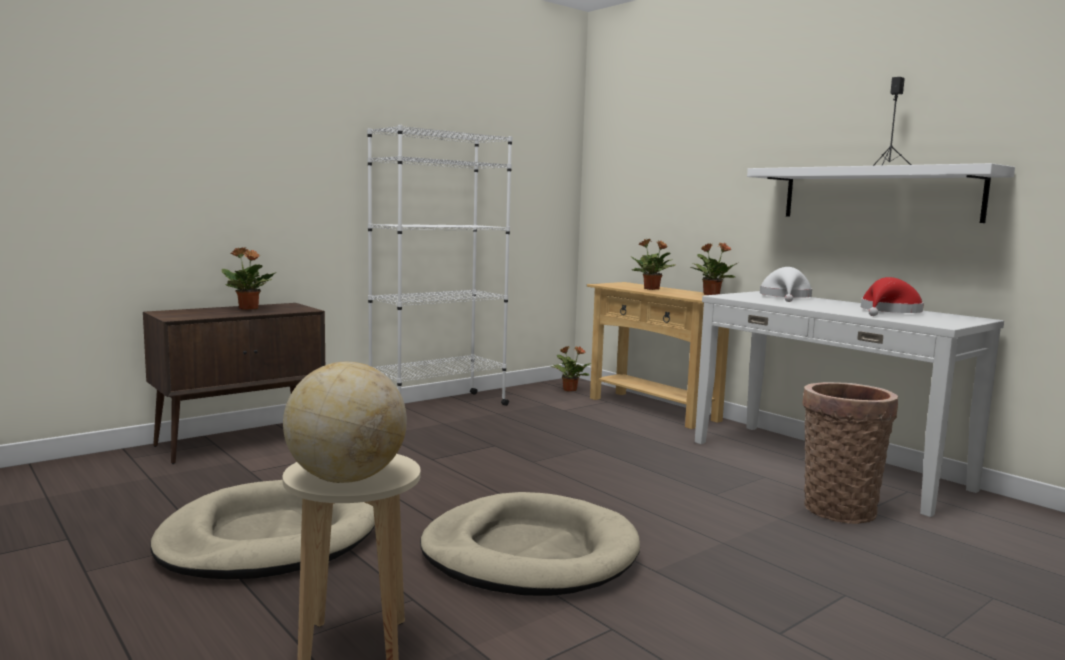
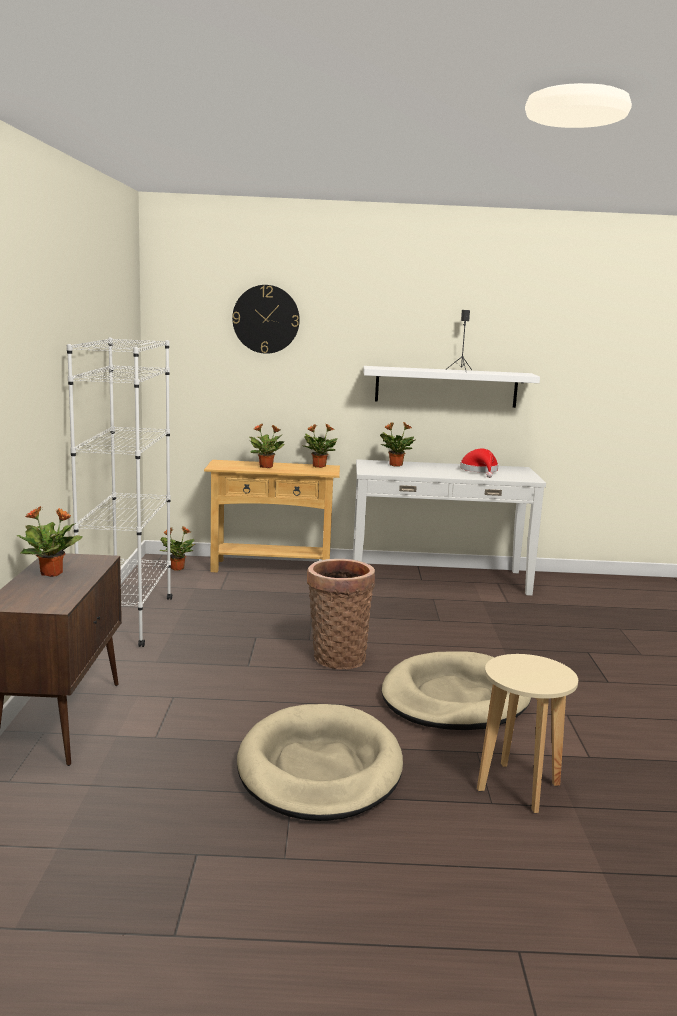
camera: 50 degrees left, 5 degrees up
(346, 478) = (545, 677): globe -> none
(680, 124) = (266, 319): none -> wall clock
(785, 297) = (395, 465): white hat -> potted plant
(838, 508) = (497, 605): basket -> basket (337, 656)

